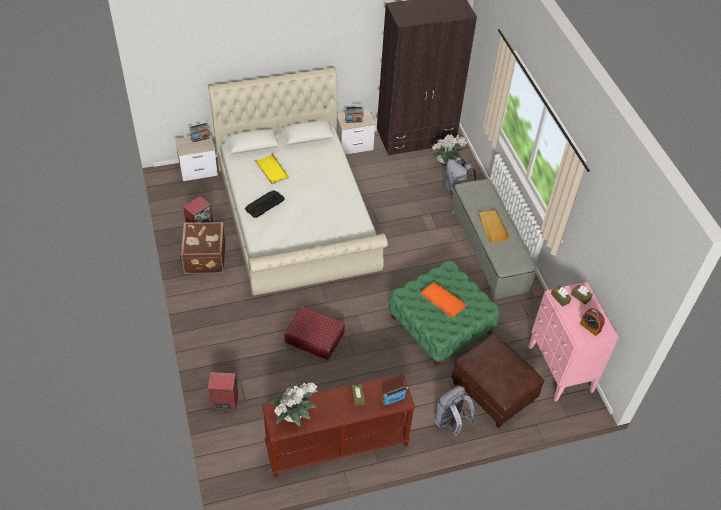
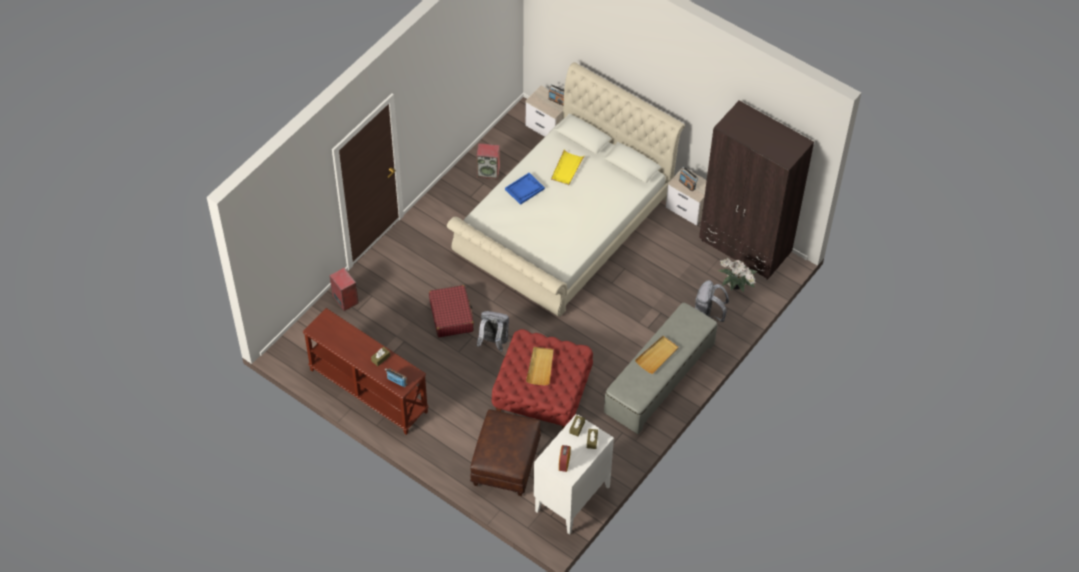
camera: 55 degrees right, 5 degrees up
(204, 258) = (461, 195): brown suitcase -> none
(264, 204) = (524, 189): keyboard -> blue tray
(294, 416) = (332, 332): potted plant -> none
(440, 324) = (542, 391): green ottoman -> red ottoman
(442, 300) = (540, 367): orange tray -> beige tray
(450, 423) = (451, 451): grey backpack -> grey backpack (493, 342)
(559, 369) = (571, 498): pink dresser -> white dresser

